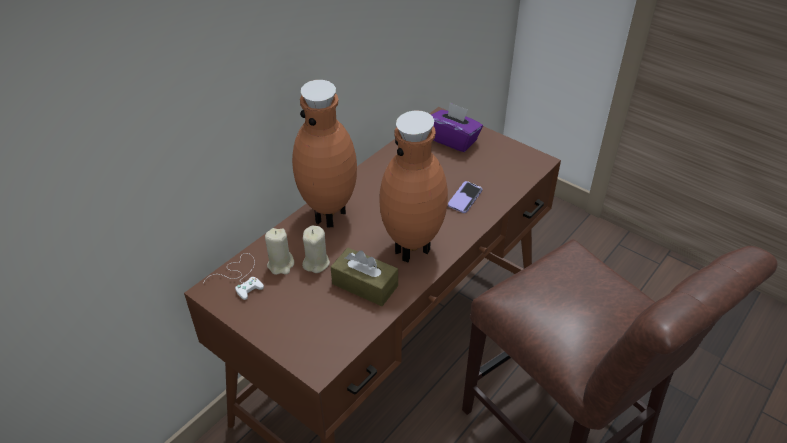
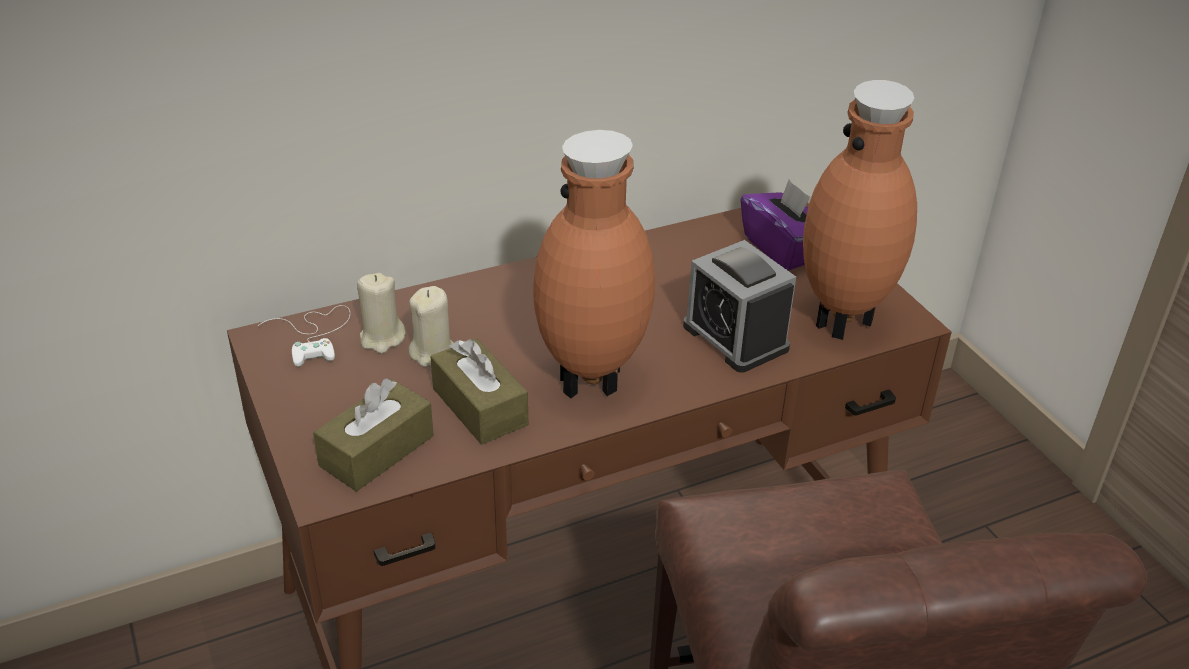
camera: 25 degrees right, 5 degrees down
(328, 332) = (377, 451): none -> brown tissue box
(330, 215) = (505, 295): brown vase -> brown vase (844, 321)
(465, 198) = (735, 337): phone -> alarm clock

